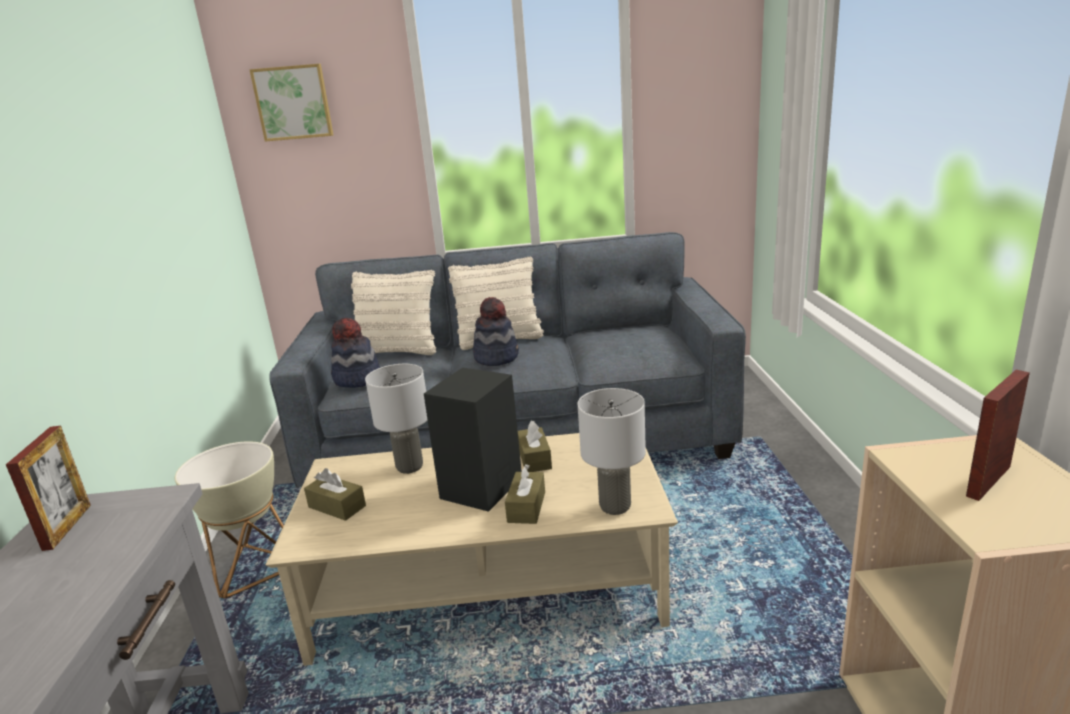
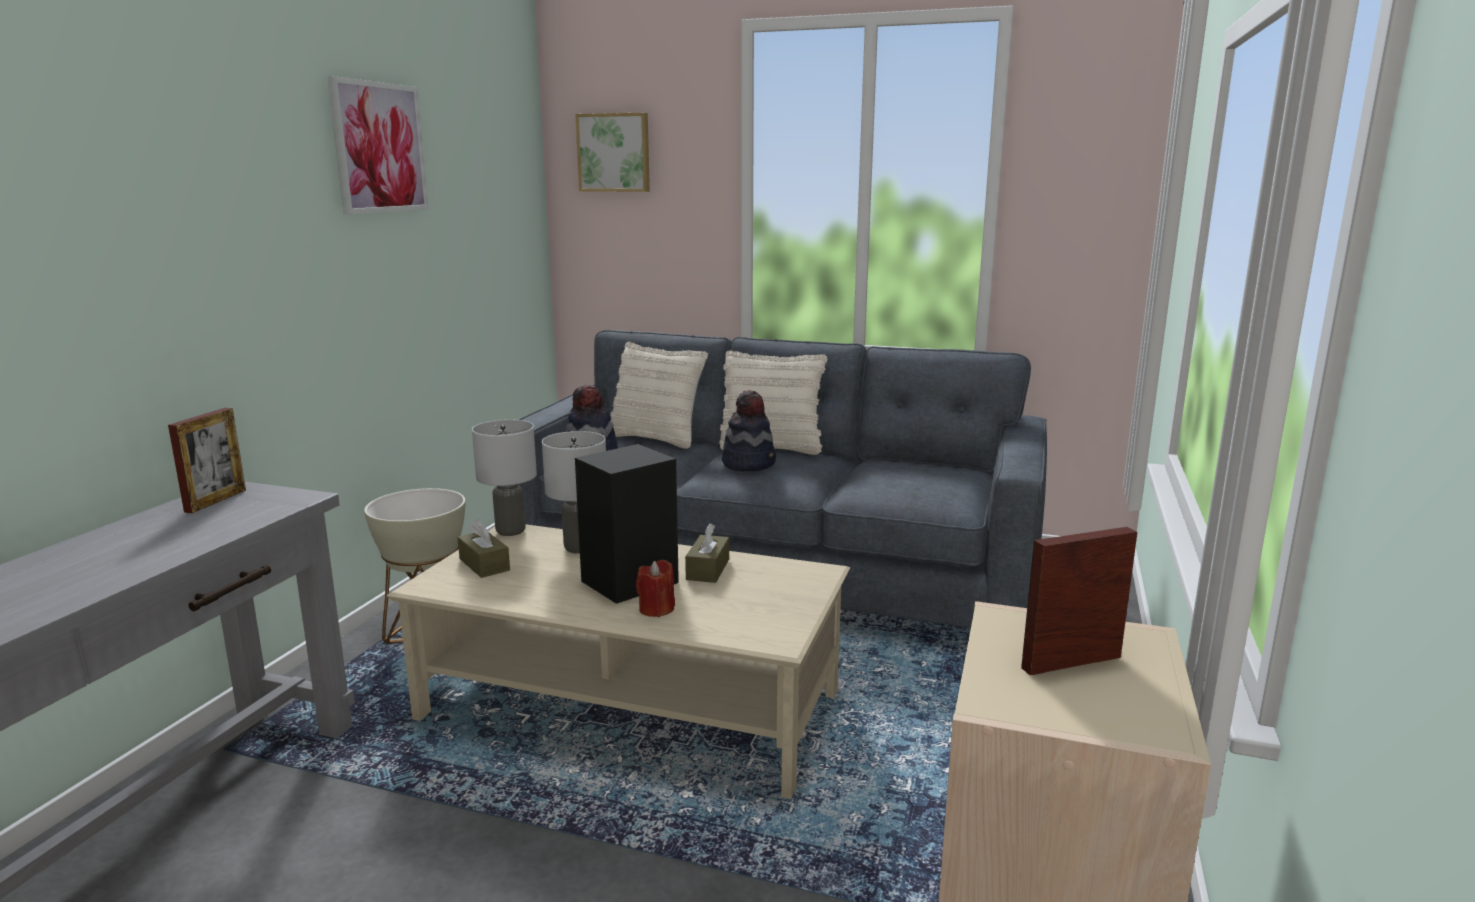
camera: 20 degrees right, 5 degrees down
(99, 121) = (379, 148): none -> picture
(526, 507) = (656, 609): brown tissue box -> red candle
(613, 508) = (743, 632): white table lamp -> white table lamp (509, 532)

